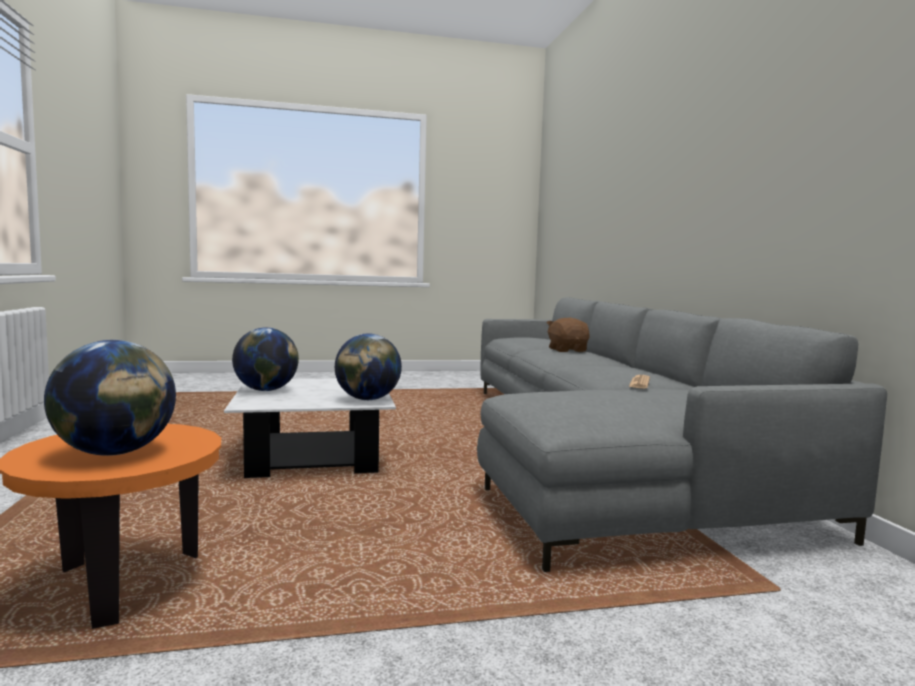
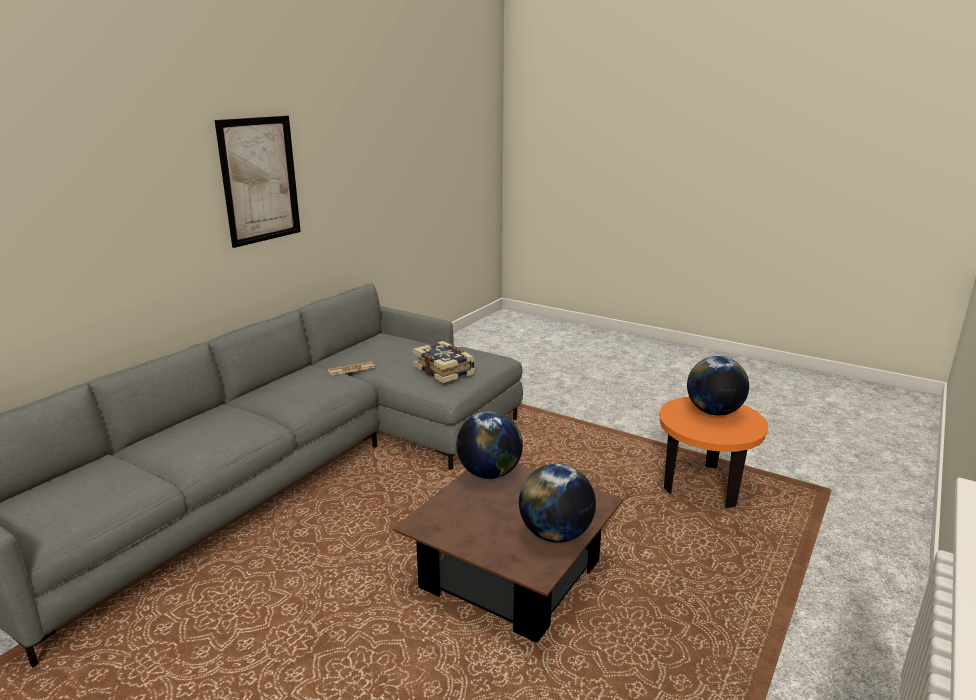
camera: 135 degrees left, 15 degrees up
(314, 456) = (511, 574): white coffee table -> brown coffee table
(560, 395) = (445, 370): none -> book
(567, 350) = (186, 437): brown plush toy -> none
(765, 152) = (260, 180): none -> picture

